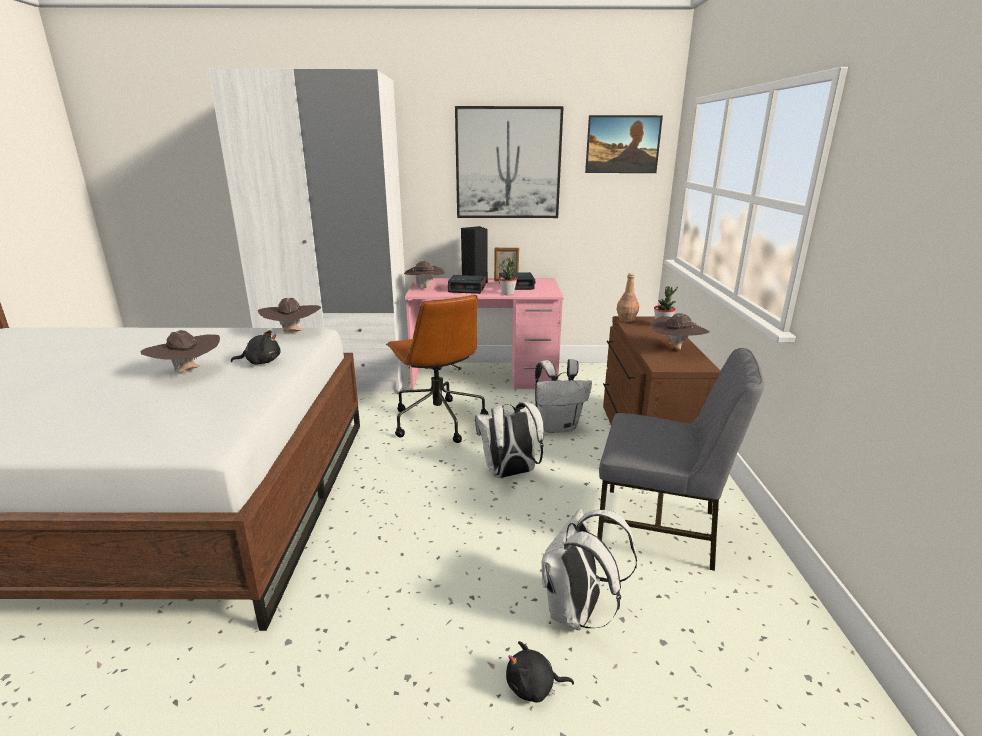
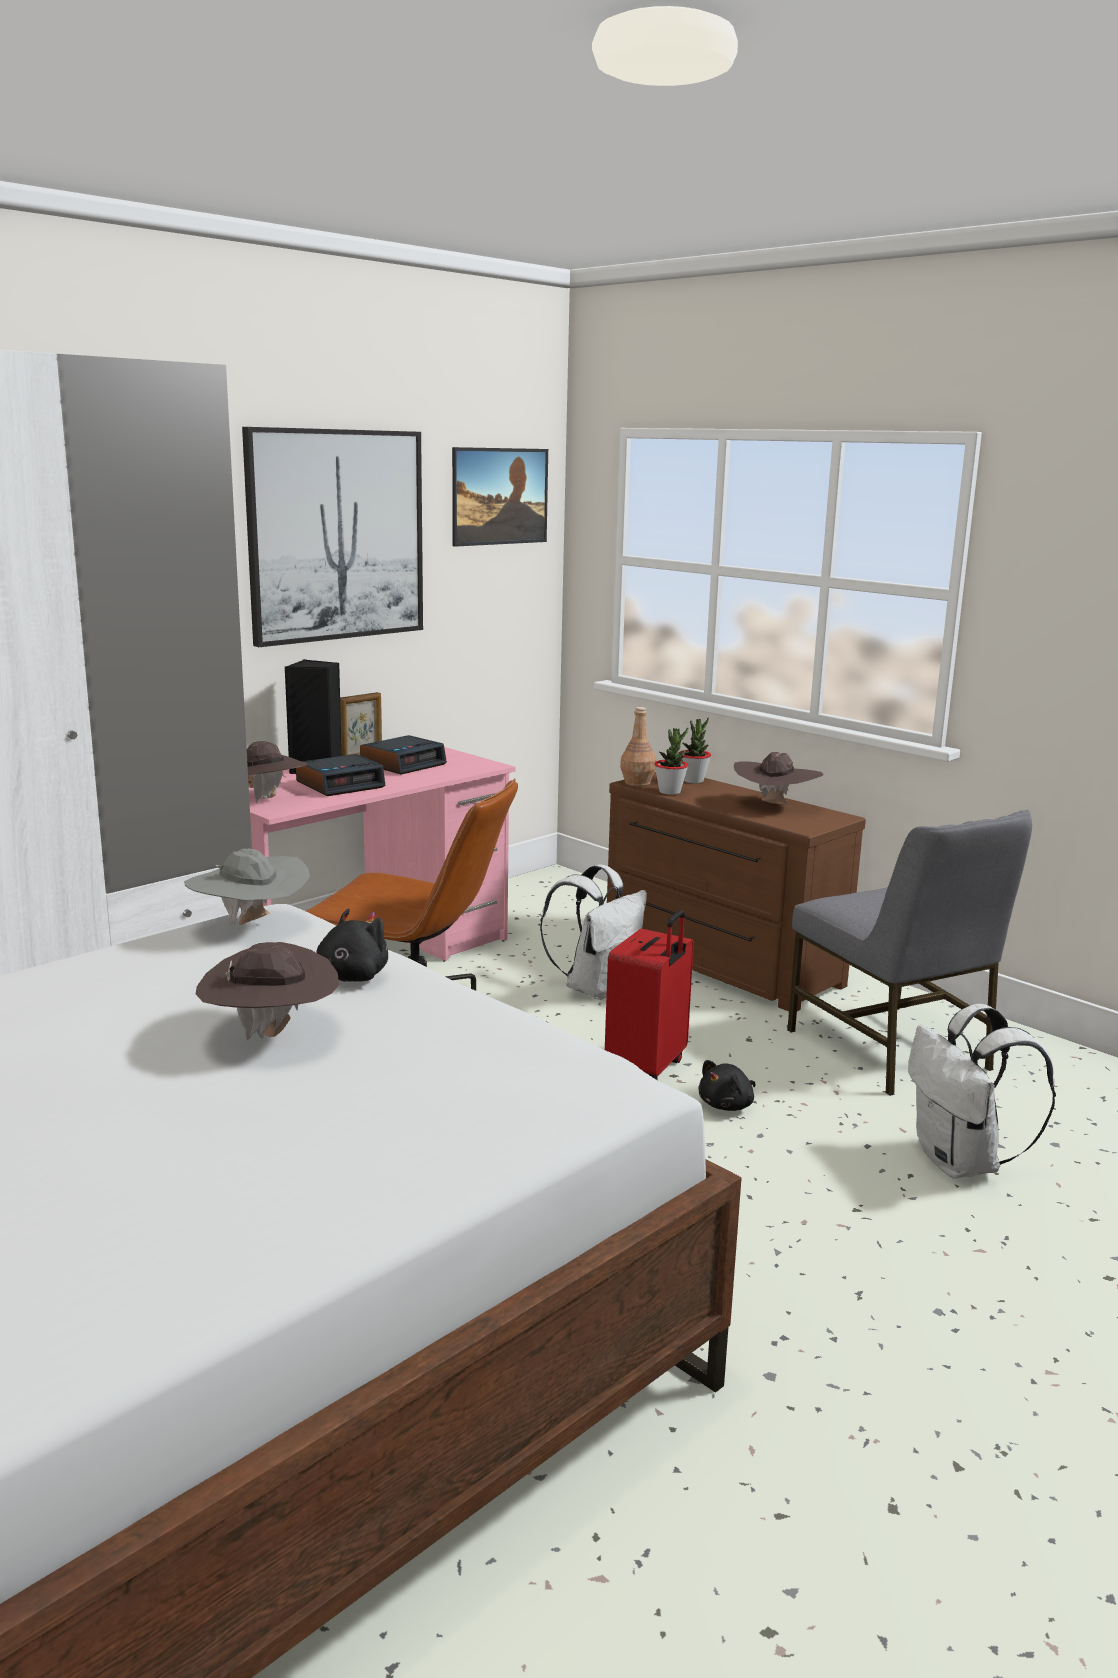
camera: 45 degrees left, 5 degrees down
(293, 333) = (250, 925): brown hat -> grey hat
(507, 293) = (426, 778): potted plant -> potted plant (670, 792)
(509, 473) = (647, 1068): white backpack -> red suitcase
(533, 687) = (1038, 1241): black plush toy -> black plush toy (727, 1105)
(659, 528) = (891, 1050): grey chair -> grey chair turned 90 degrees clockwise

